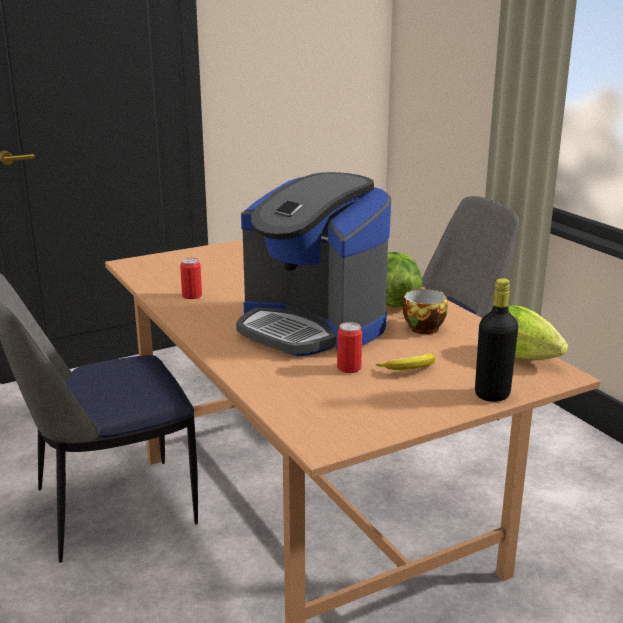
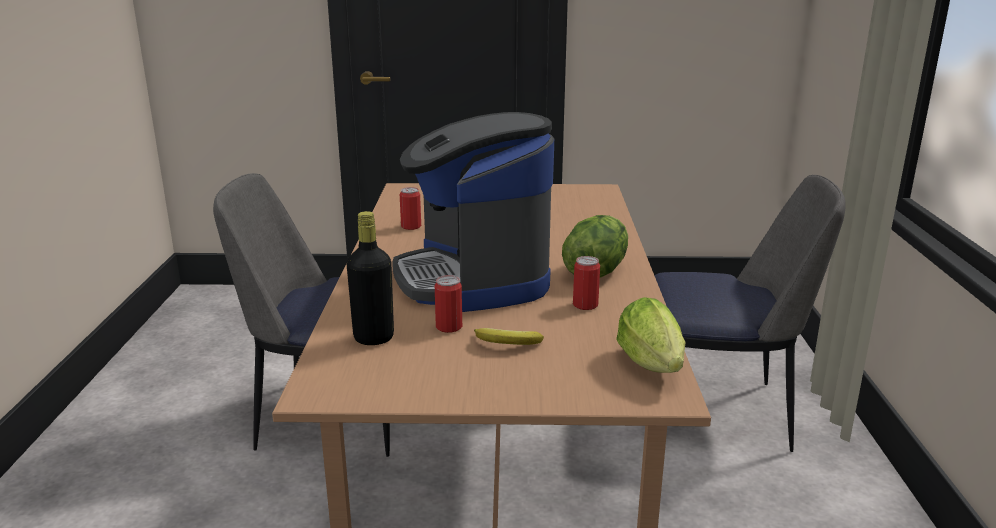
camera: 30 degrees right, 0 degrees up
(423, 327) = (585, 305): cup -> can
(492, 394) = (554, 395): black bottle -> black bottle (373, 338)

